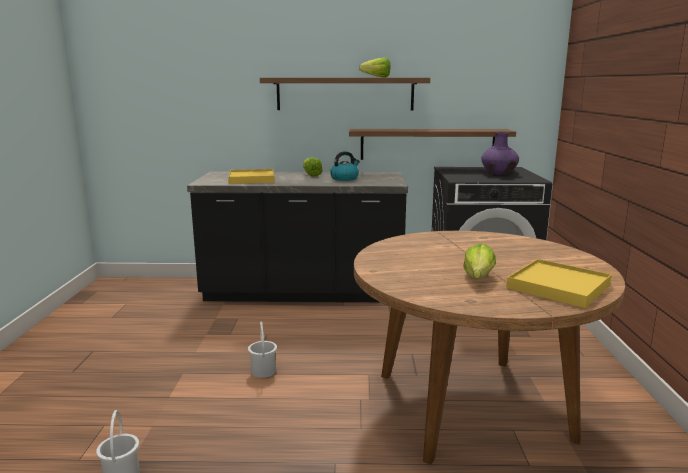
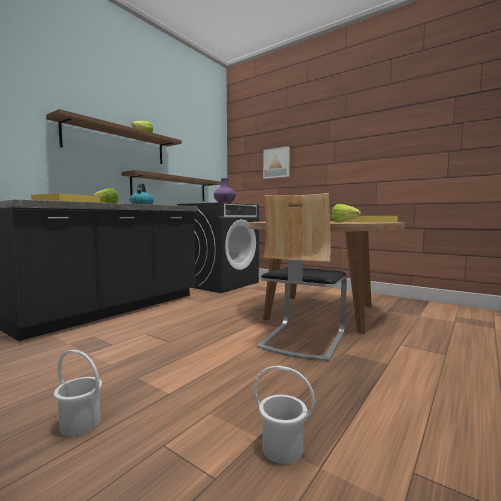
camera: 55 degrees left, 10 degrees down
(264, 371) = (199, 346): white bucket -> white bucket (81, 423)
(347, 421) = (302, 339): none -> chair
(608, 103) = (277, 163): none -> picture

